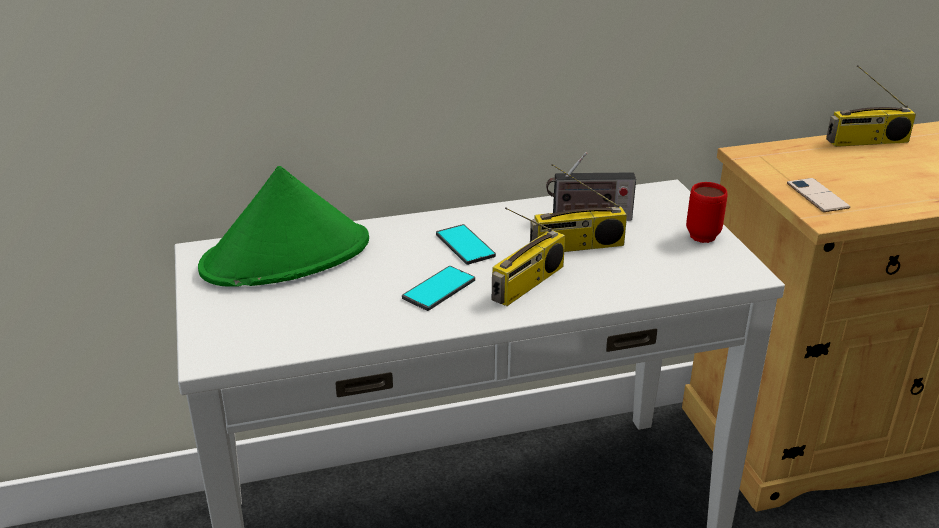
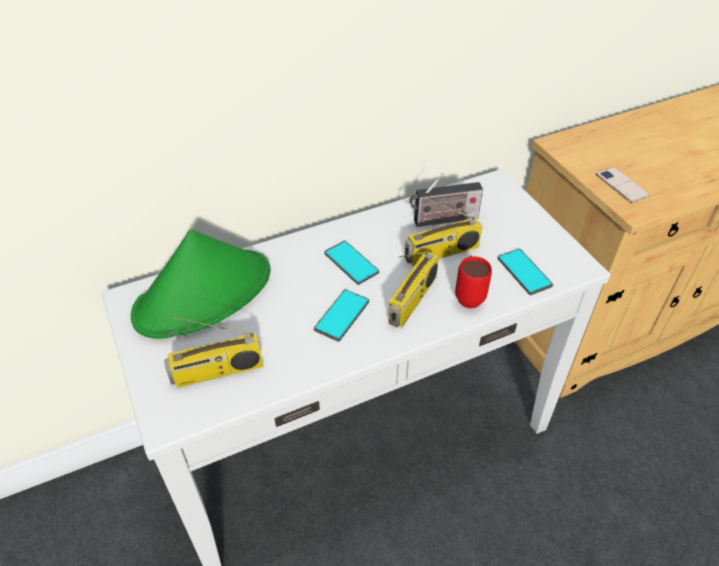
camera: 10 degrees left, 15 degrees up
(674, 272) = (524, 272): none -> phone
(702, 233) = (535, 226): red mug -> red mug (469, 295)
(866, 142) = (644, 121): radio -> radio (217, 372)

